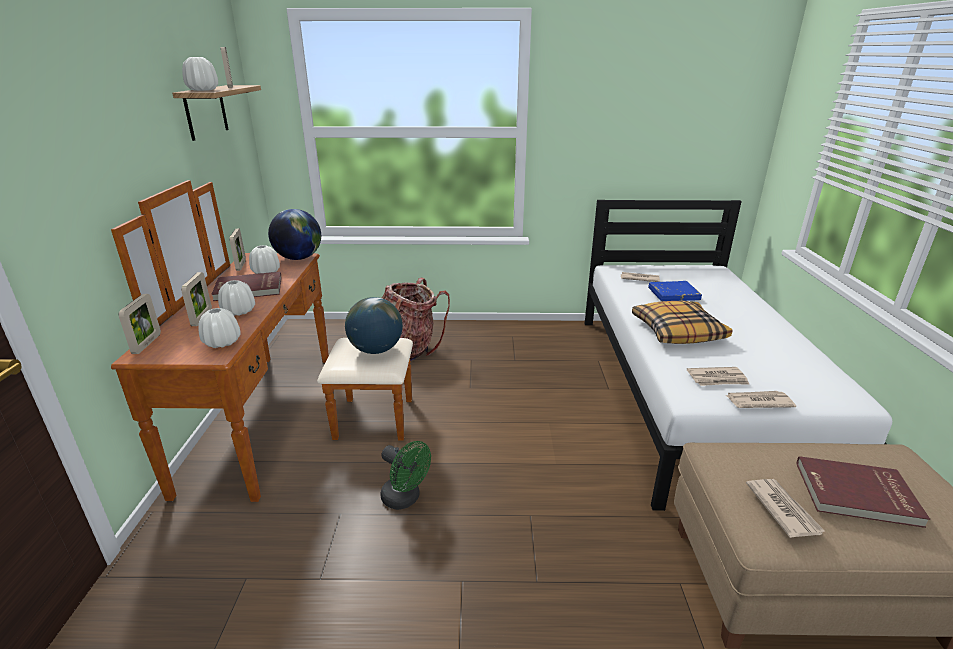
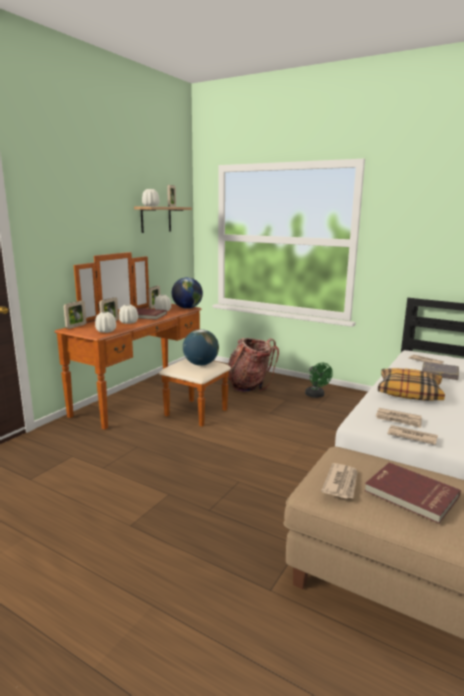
camera: 30 degrees right, 10 degrees down
(405, 499) = (176, 451): green fan -> green fan (316, 395)
(673, 294) = (439, 373): blue book -> grey book

